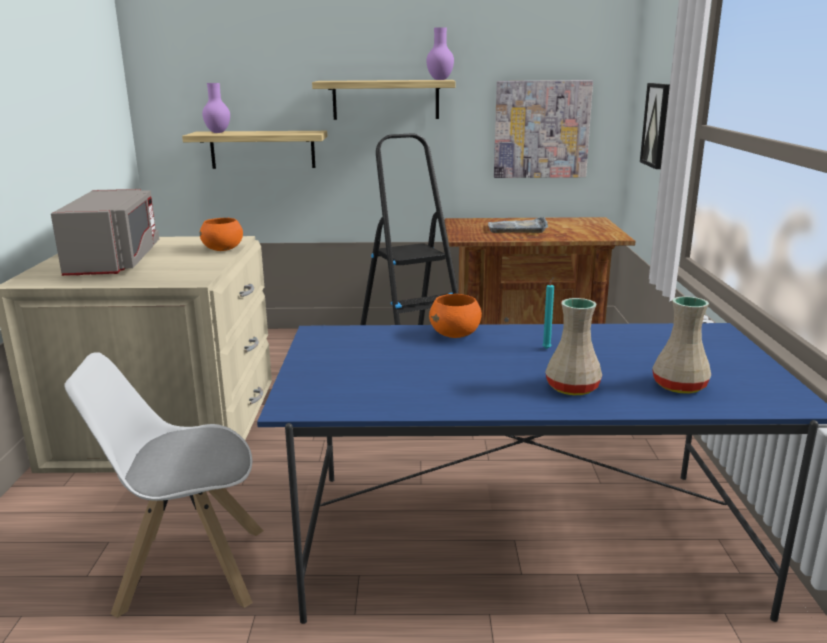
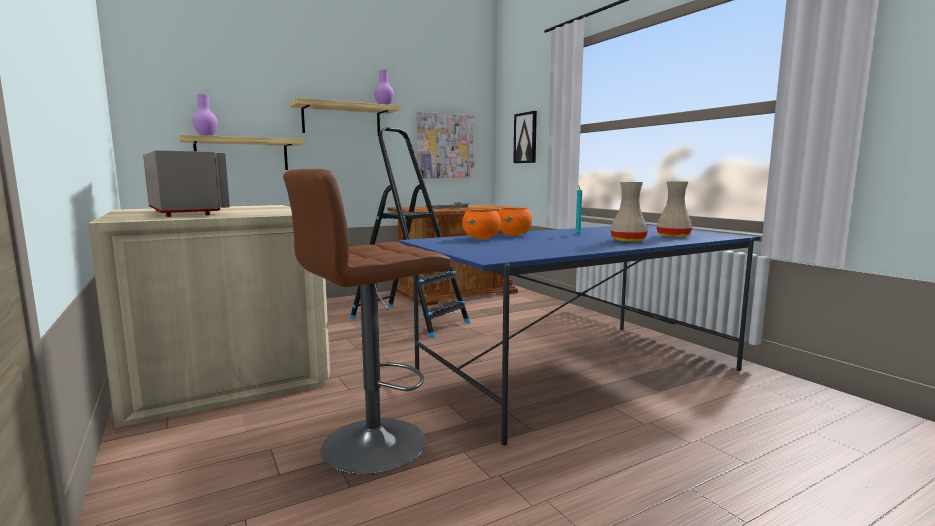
camera: 30 degrees left, 10 degrees down
(187, 570) = (372, 444): chair -> brown stool
(223, 249) = (275, 207): orange bowl -> orange bowl (482, 238)

